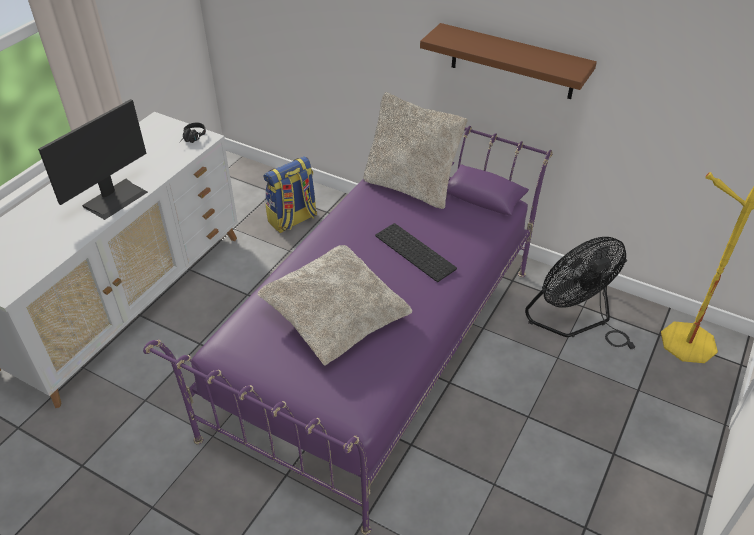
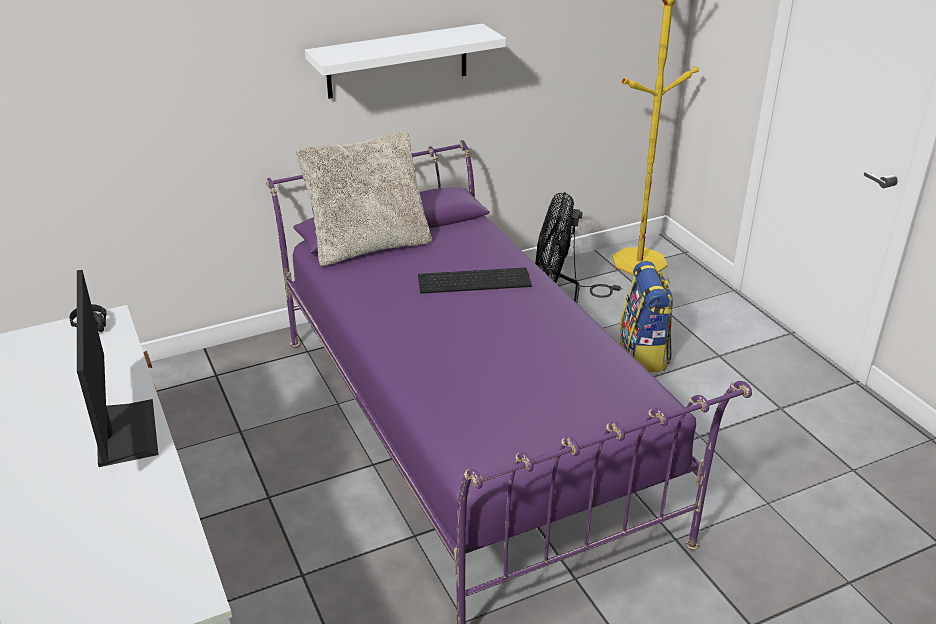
camera: 55 degrees left, 10 degrees down
(293, 220) = (192, 406): backpack -> backpack (644, 354)
(336, 315) = (512, 362): beige pillow -> none
(512, 62) = (397, 61): brown shelf -> white shelf

